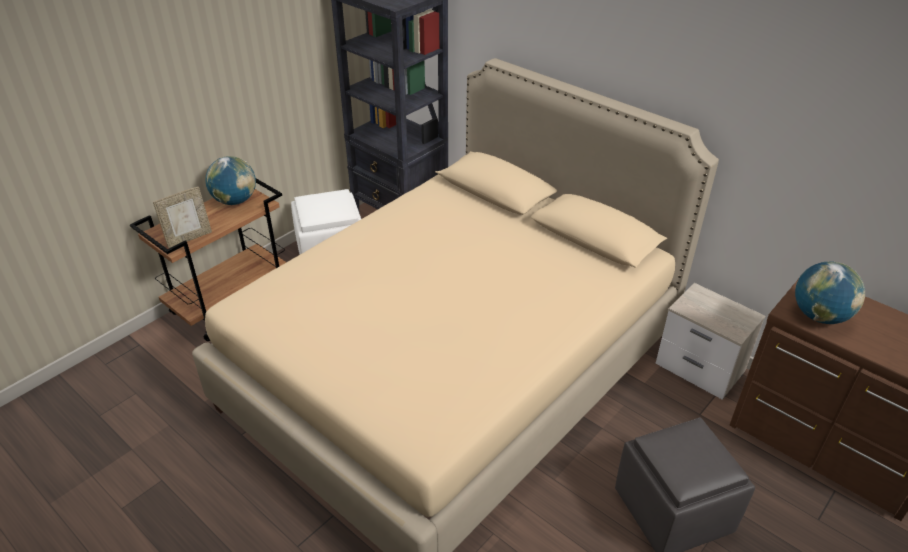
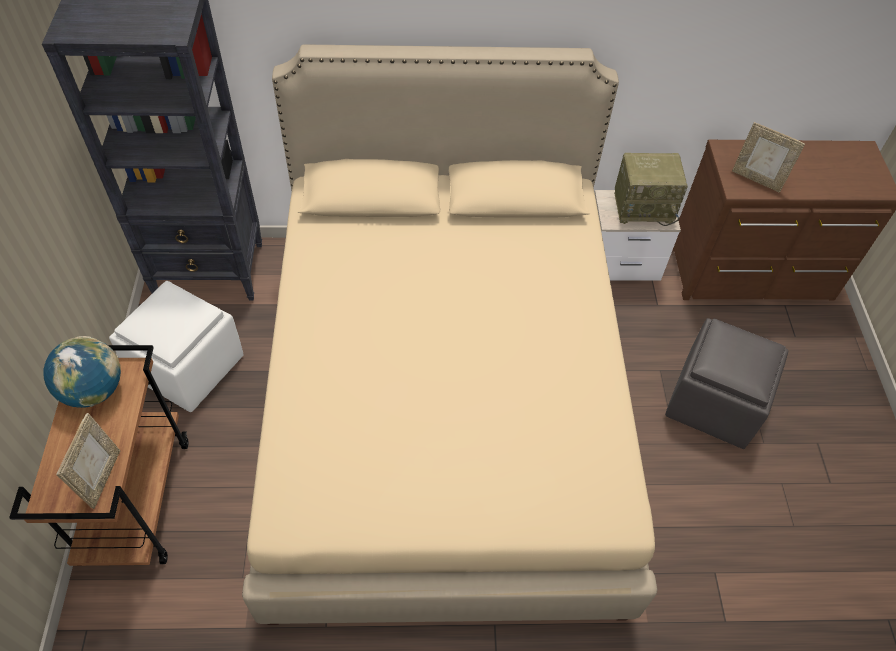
camera: 45 degrees left, 15 degrees up
(725, 313) = (644, 206): none -> radio
(819, 316) = (757, 179): globe -> picture frame

